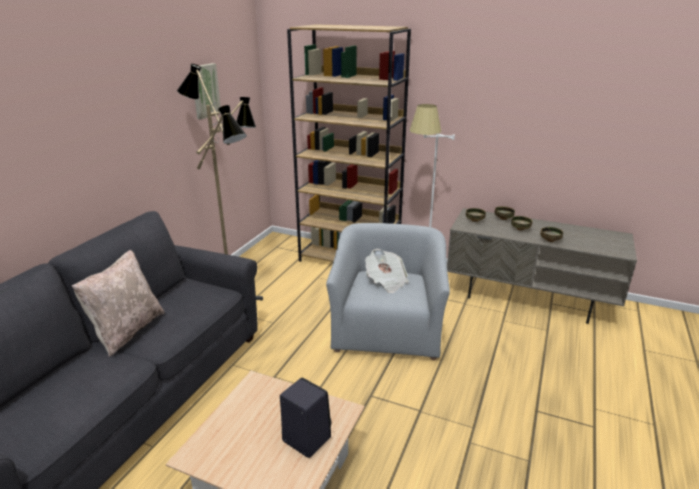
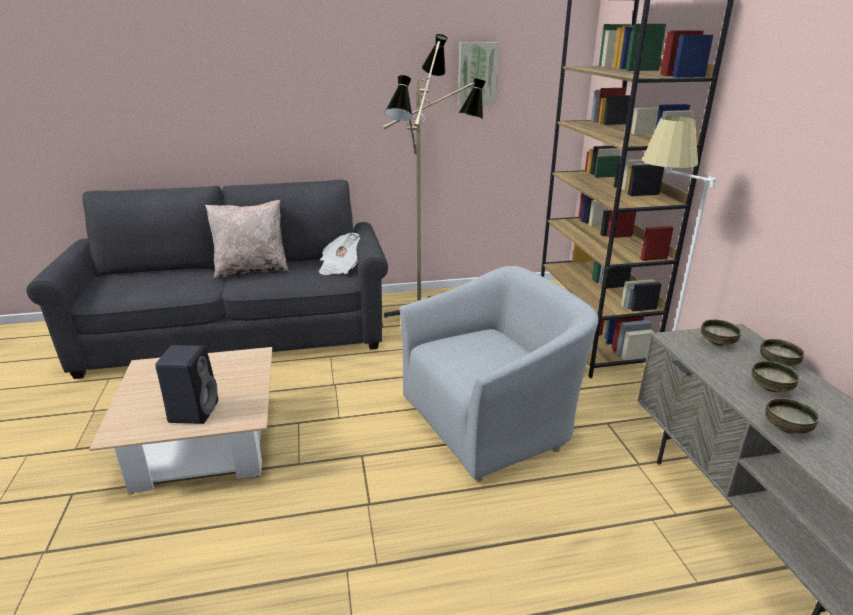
camera: 55 degrees right, 0 degrees up
(386, 281) = (492, 350): newspaper -> newspaper (341, 267)

